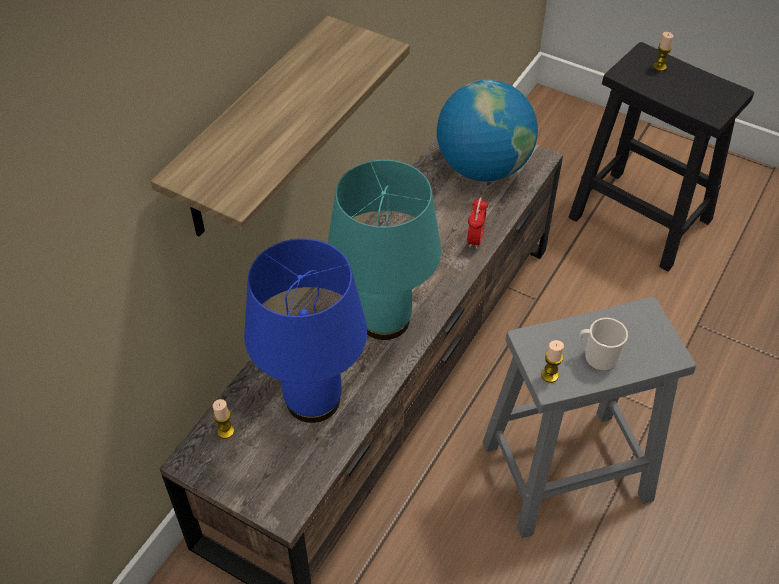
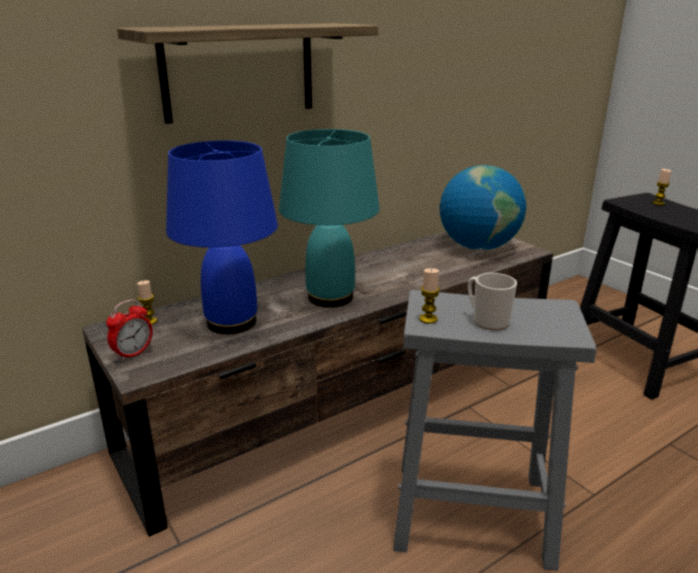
camera: 25 degrees right, 25 degrees down
(475, 239) = (443, 276): alarm clock -> alarm clock (133, 354)

